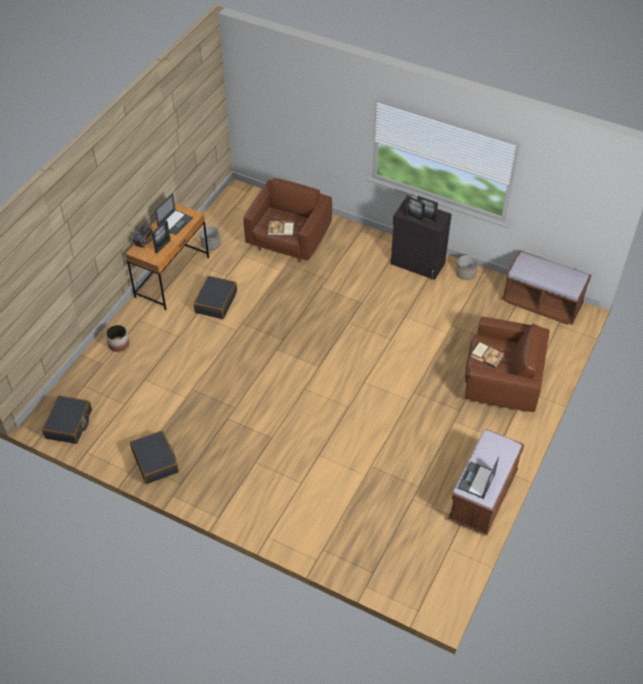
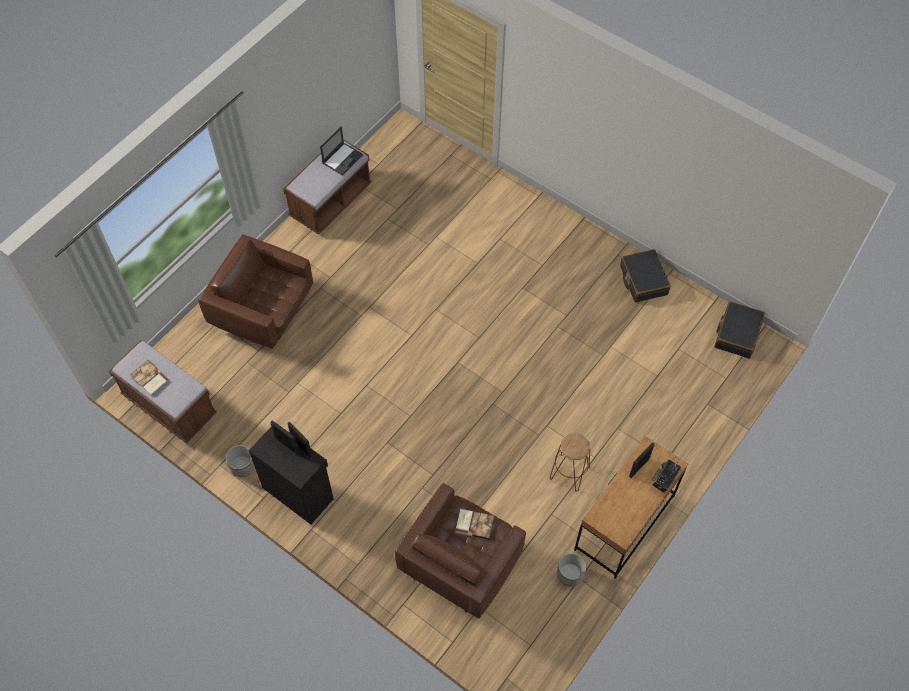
camera: 170 degrees left, 10 degrees up
(118, 344) = (689, 428): planter -> none
(175, 222) = (622, 509): laptop -> none
(215, 302) = (569, 472): black suitcase -> brown stool
(487, 355) = (276, 296): book -> book (149, 379)

